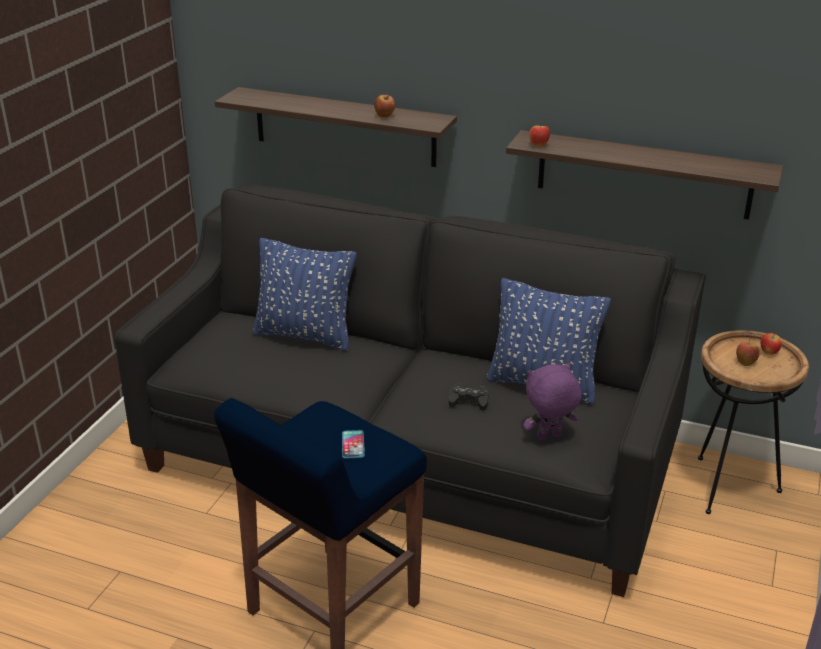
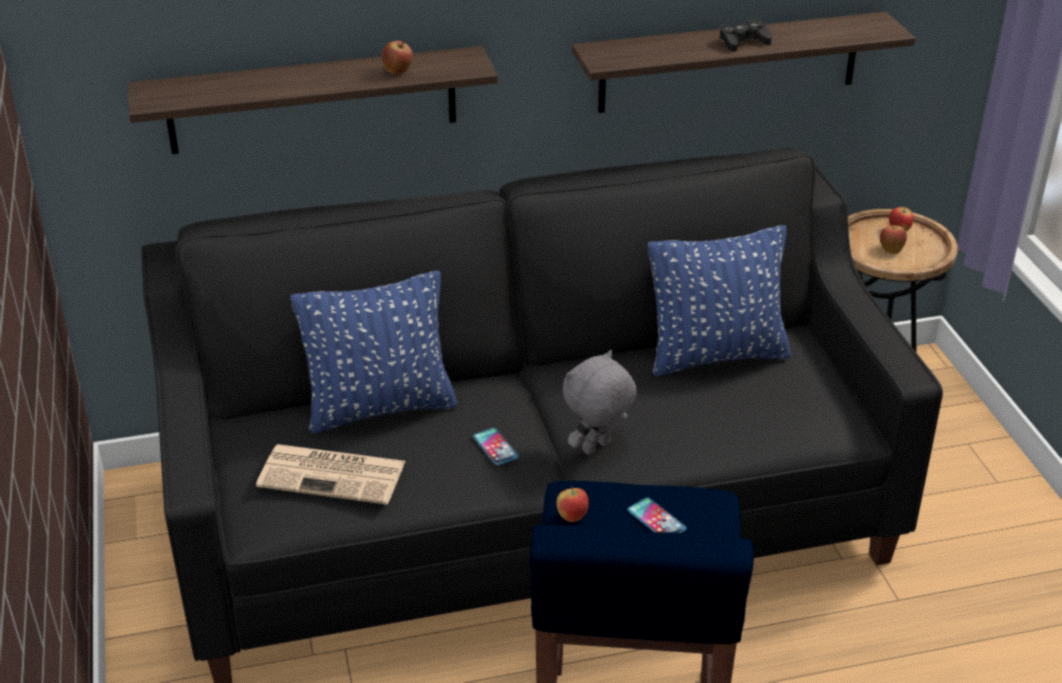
camera: 35 degrees left, 5 degrees up
(238, 358) = (334, 474): none -> newspaper
(341, 380) = (495, 447): none -> phone
(403, 406) = (597, 448): none -> grey plush toy
(469, 401) = (667, 410): black game controller -> black game controller (743, 42)
(538, 146) = (623, 60): apple -> apple (572, 517)
(549, 437) = (789, 416): purple plush toy -> none

